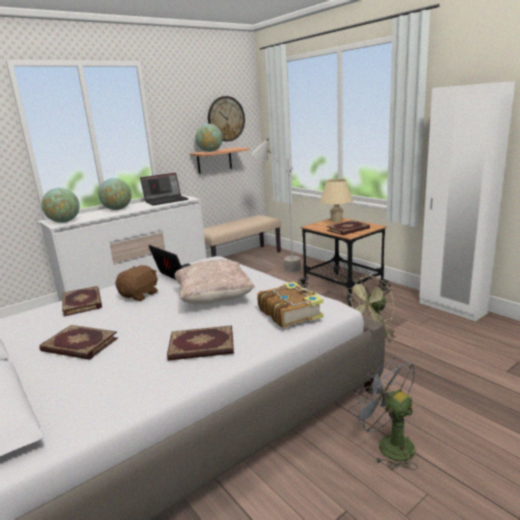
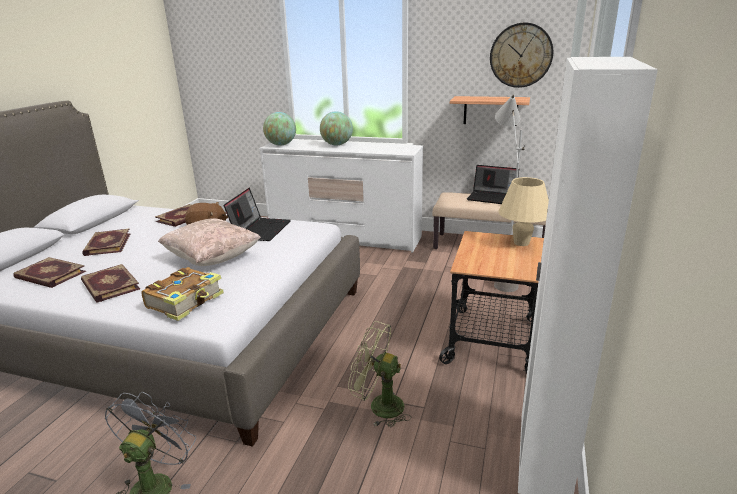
camera: 55 degrees right, 5 degrees up
(166, 200) = (389, 147): laptop -> laptop (492, 197)
(210, 151) = (473, 98): globe -> none
(348, 229) = (488, 260): book -> book (49, 275)

